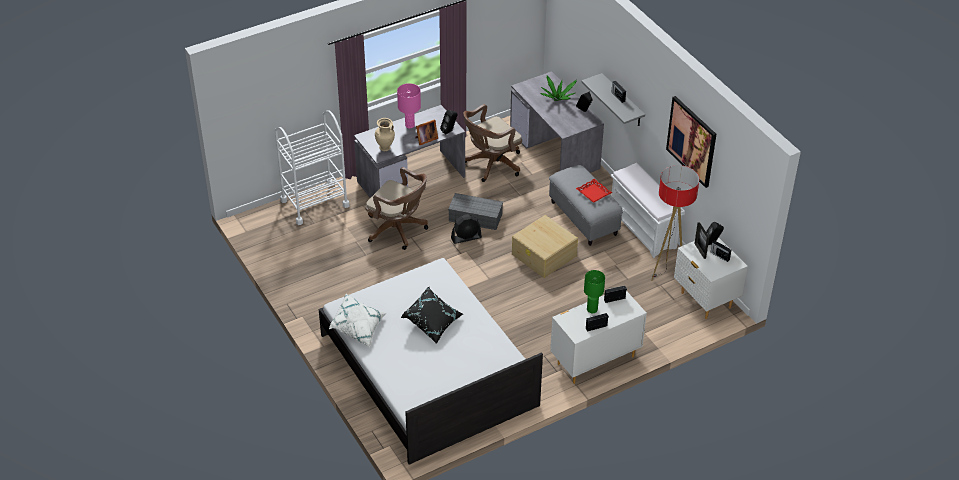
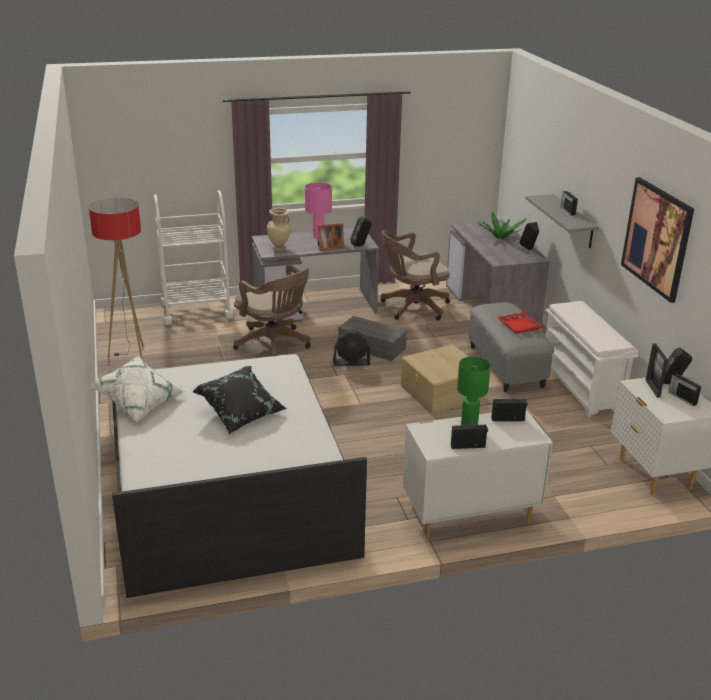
camera: 15 degrees right, 15 degrees down
(666, 275) = (602, 437): floor lamp -> floor lamp (131, 356)

